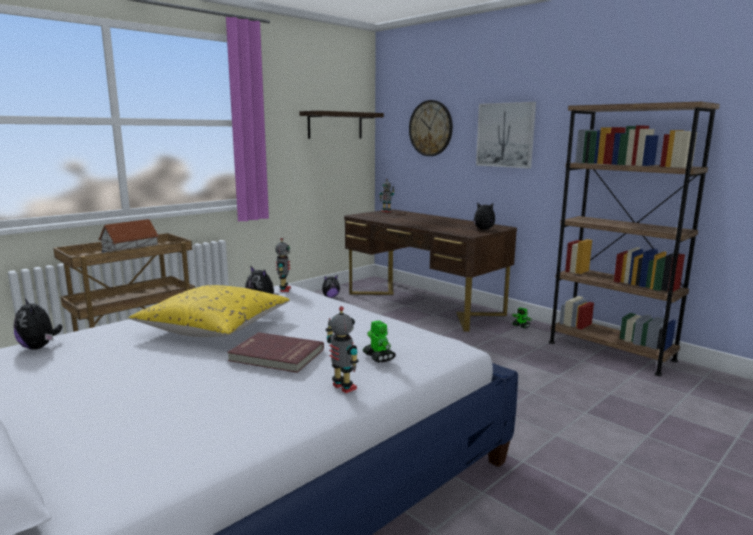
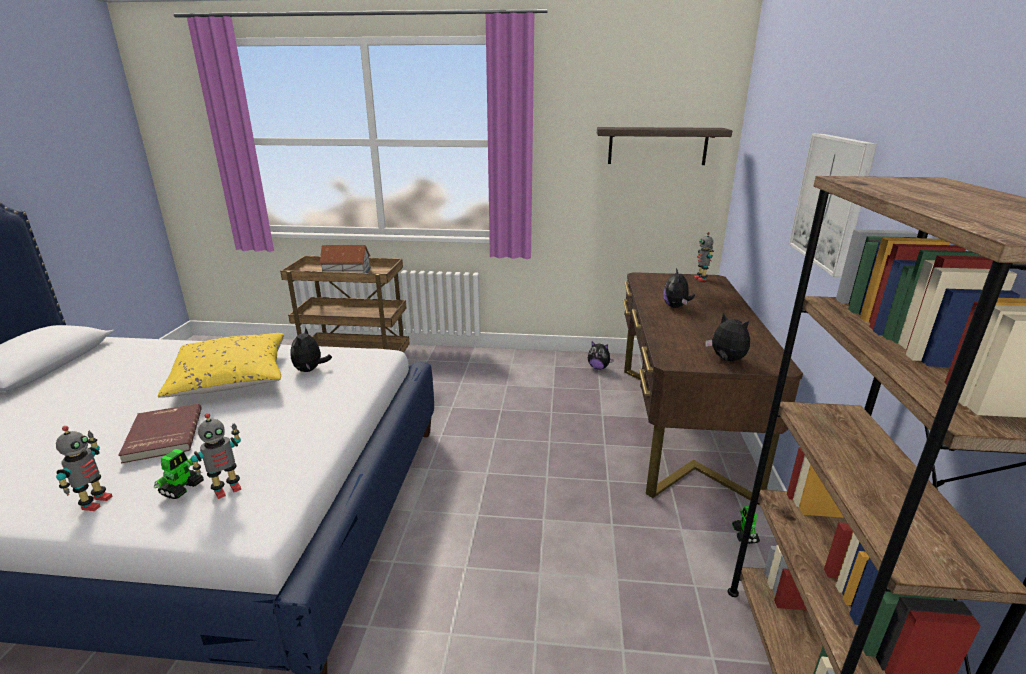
camera: 50 degrees right, 10 degrees up
(39, 347) = (149, 347): plush toy -> plush toy (676, 307)
(284, 289) = (369, 358): toy robot -> toy robot (227, 489)
(431, 128) = (772, 164): wall clock -> none

